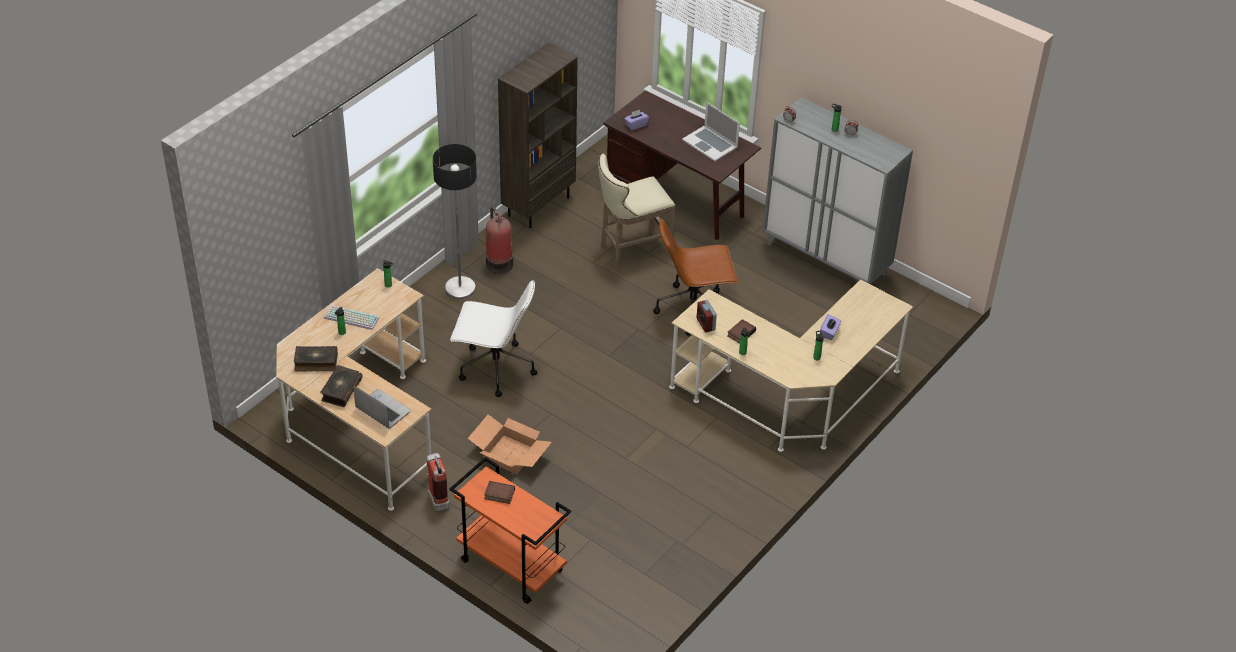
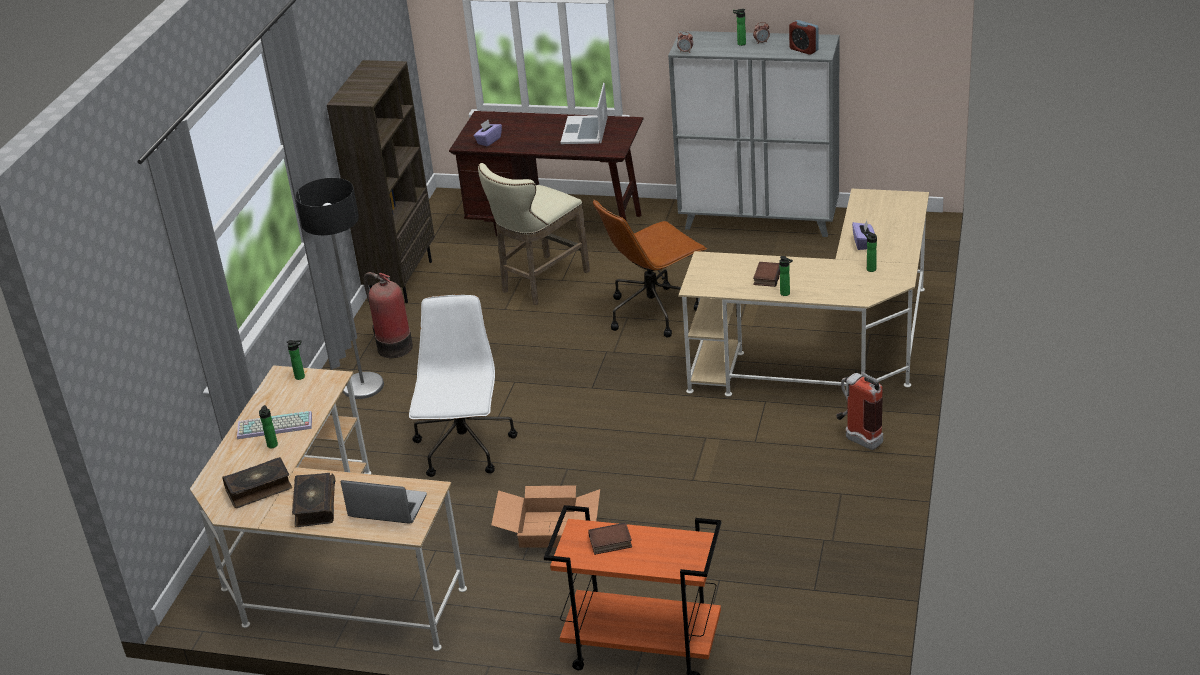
camera: 20 degrees left, 10 degrees down
(437, 497) = (489, 611): fire extinguisher -> fire extinguisher (858, 438)
(495, 369) = (464, 449): white office chair -> white office chair turned 75 degrees counterclockwise
(705, 324) = (719, 283): alarm clock -> alarm clock (803, 50)
(710, 143) = (585, 130): laptop -> laptop turned 75 degrees clockwise

